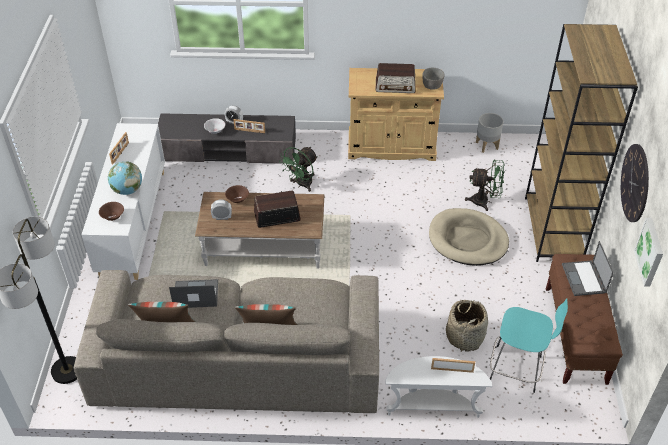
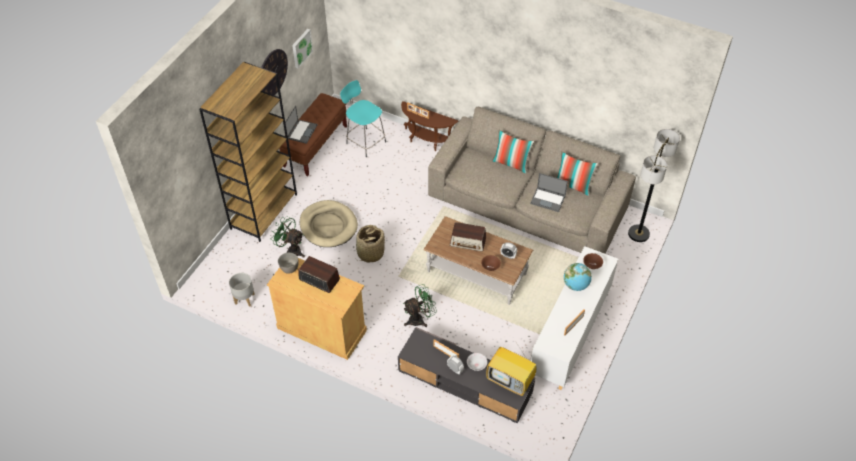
camera: 155 degrees left, 5 degrees up
(176, 130) = (511, 381): none -> television
(433, 406) = (426, 141): white side table -> brown side table
(465, 336) = (381, 168): basket -> basket (370, 253)

